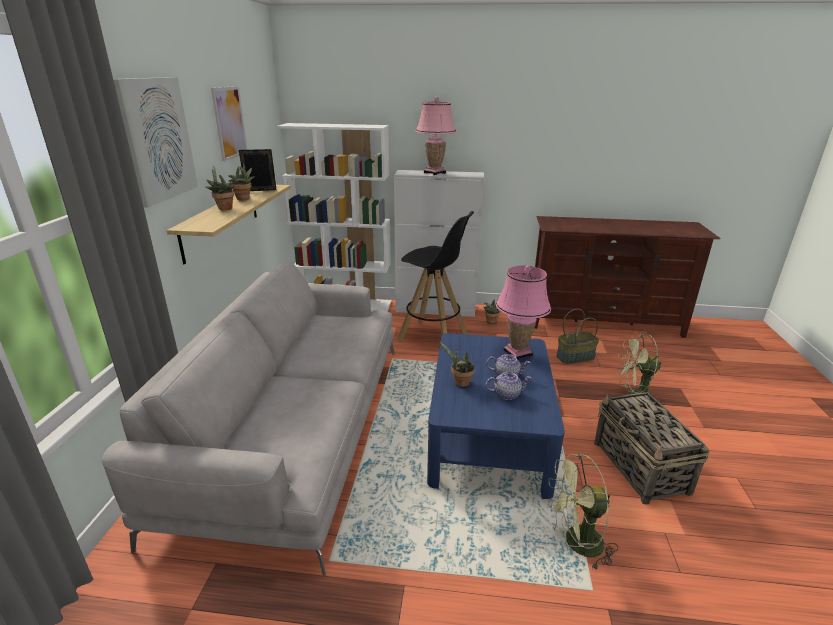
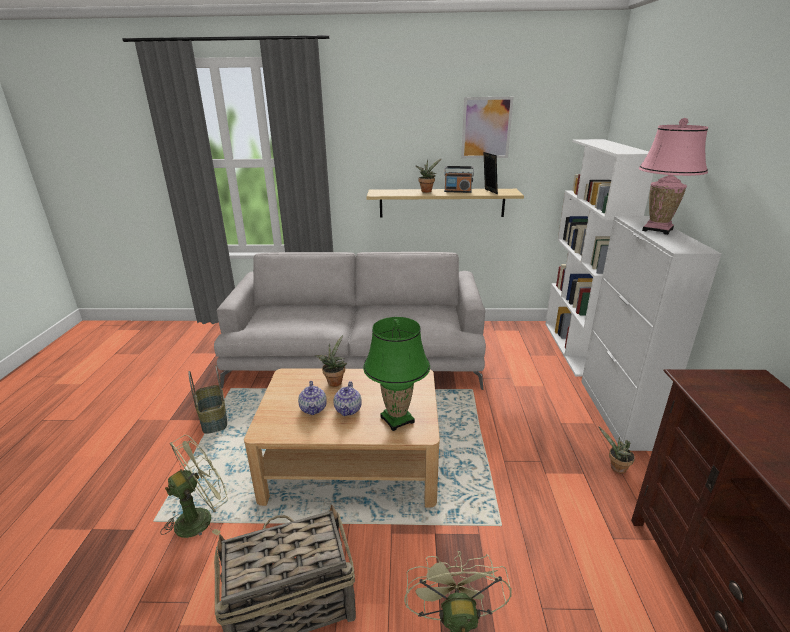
camera: 85 degrees right, 0 degrees up
(157, 140) = (378, 129): picture -> none
(244, 199) = (457, 191): potted plant -> radio
(433, 337) = (536, 415): black stool -> none
(488, 434) = (352, 461): blue coffee table -> beige coffee table
(518, 353) = (397, 419): pink table lamp -> green table lamp
(575, 357) = (559, 572): basket -> basket (214, 419)
(576, 544) = (201, 517): green fan -> green fan turned 60 degrees clockwise

